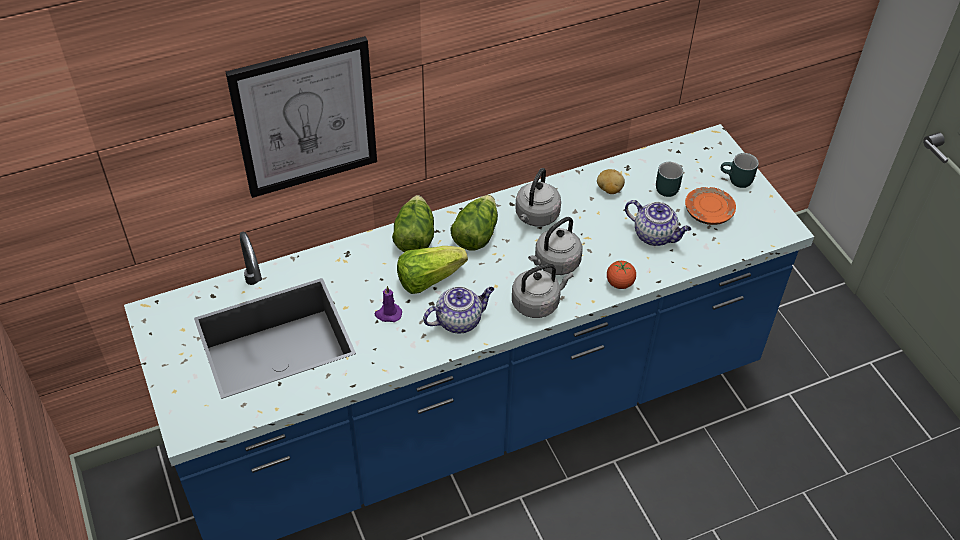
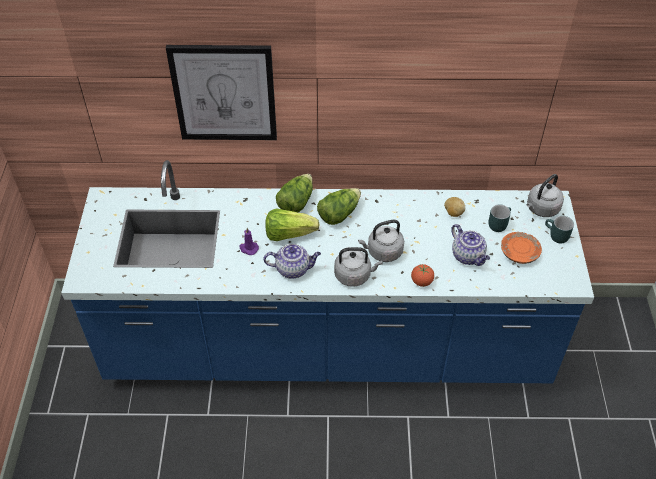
camera: 25 degrees right, 0 degrees up
(536, 216) = (388, 215): grey kettle -> grey kettle (541, 209)

